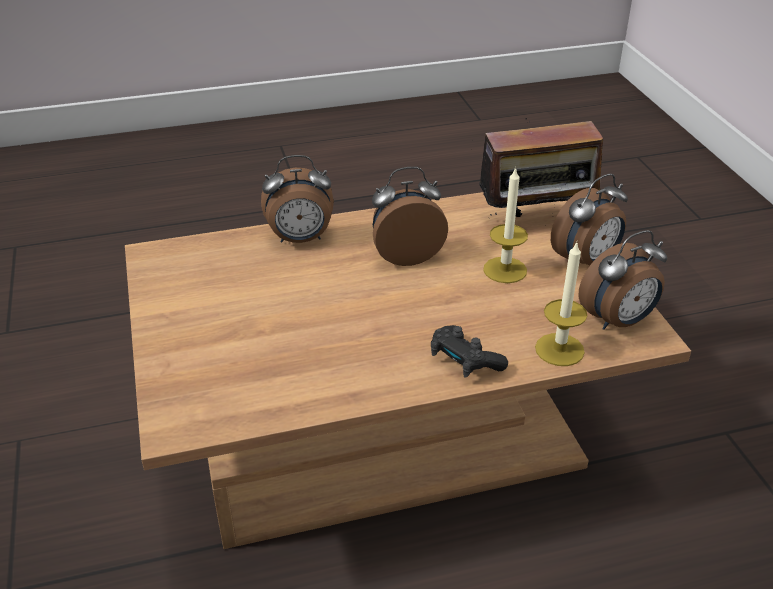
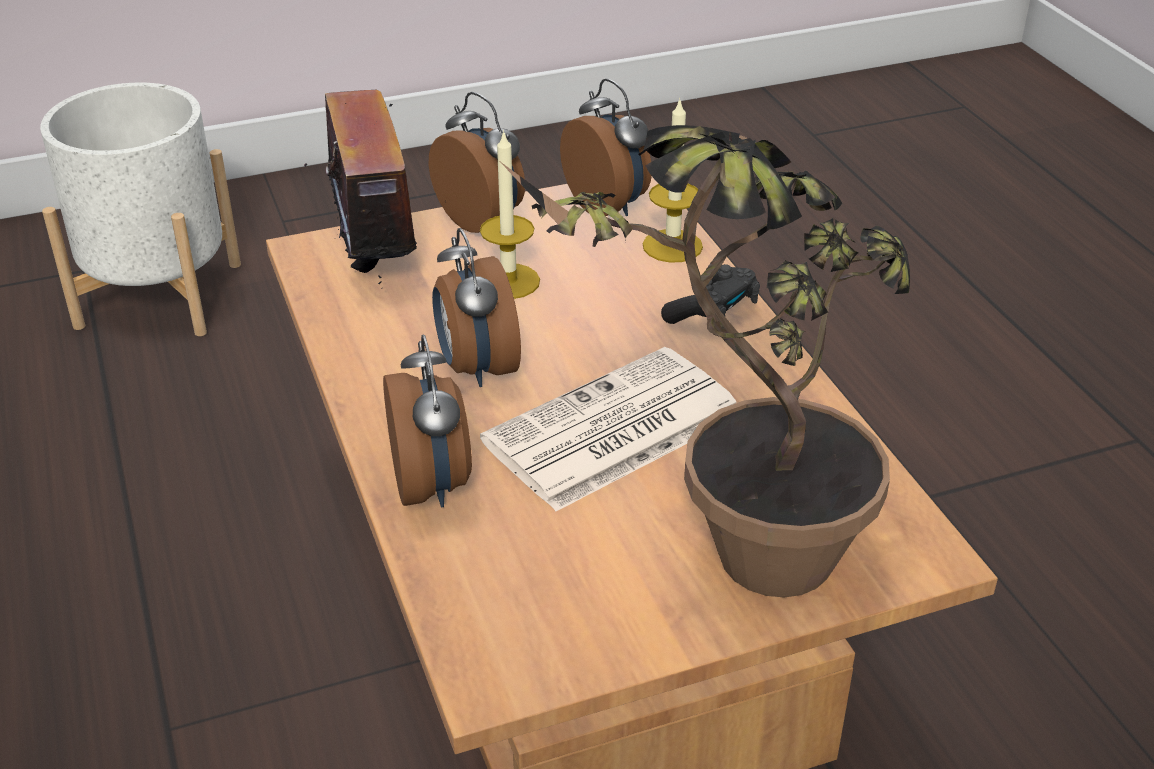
camera: 95 degrees left, 0 degrees up
(199, 340) = (732, 563): none -> potted plant
(333, 303) = (611, 431): none -> newspaper
(681, 248) = (159, 295): none -> white planter

